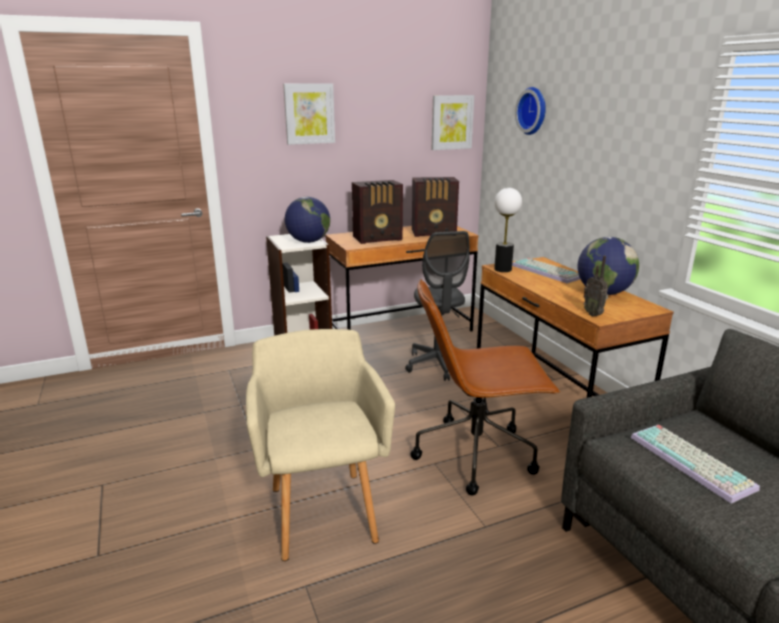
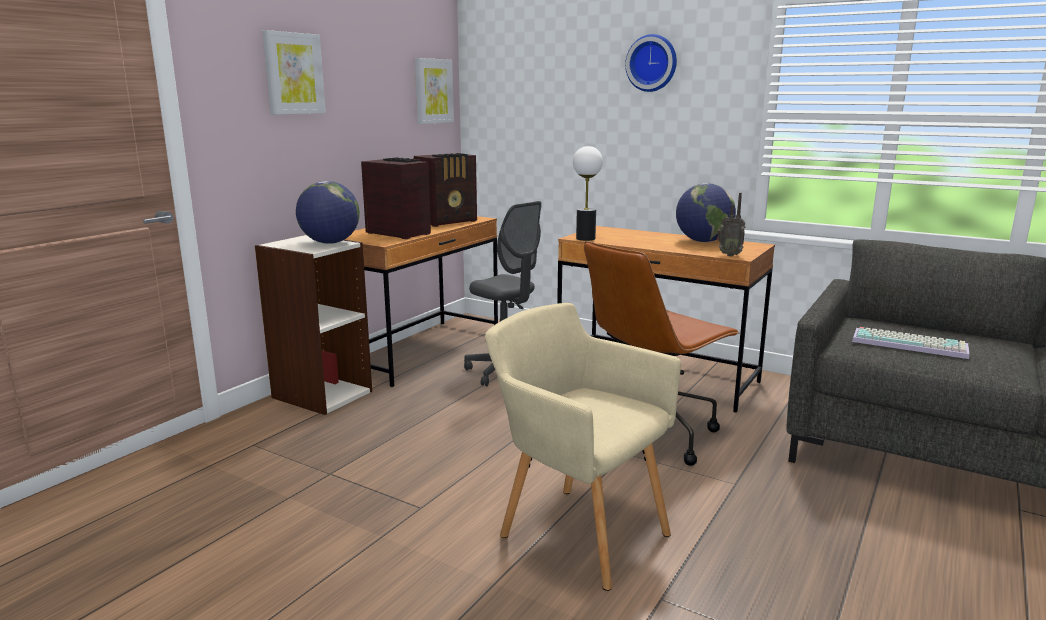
camera: 35 degrees left, 5 degrees down
(378, 239) = (398, 233): radio -> radio turned 90 degrees counterclockwise
(533, 111) = (541, 73): wall clock -> wall clock (652, 63)
(547, 271) = (626, 234): keyboard -> none

